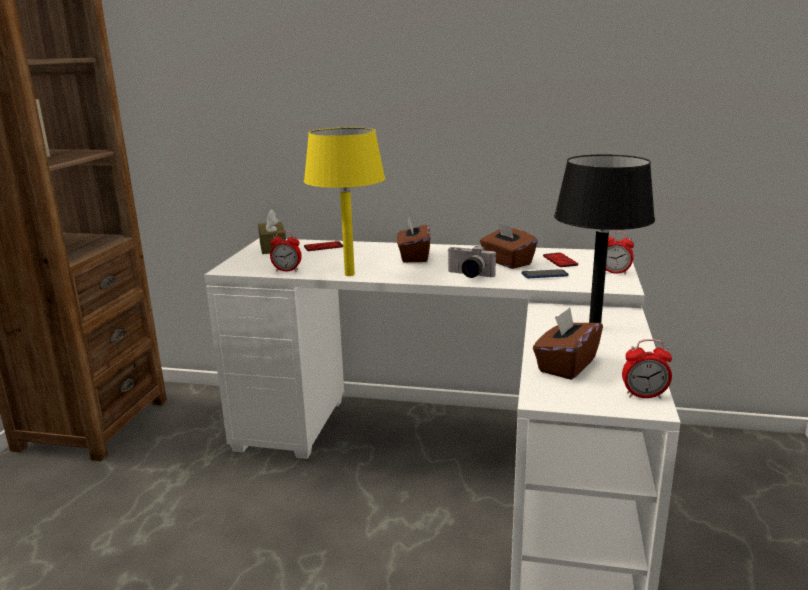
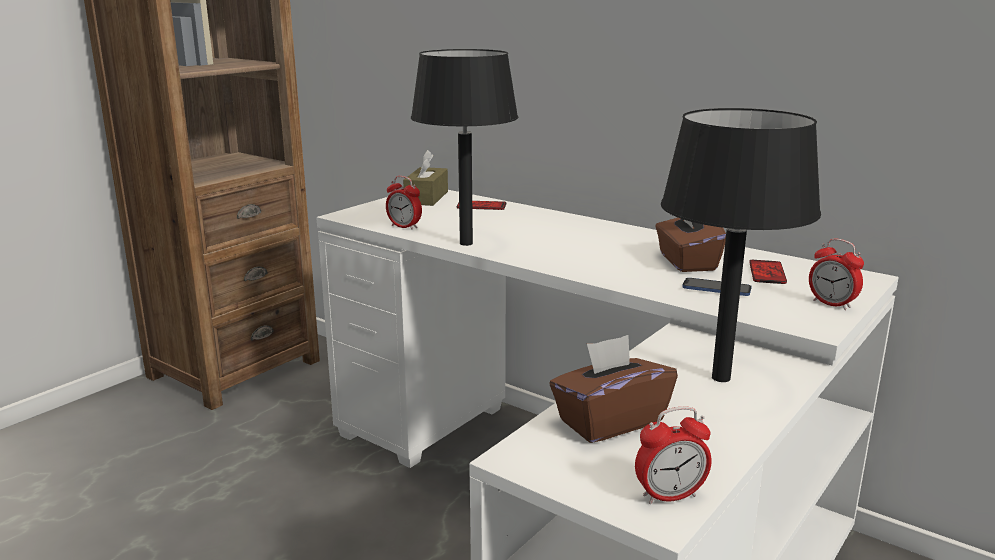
camera: 25 degrees right, 0 degrees up
(349, 274) = (465, 243): yellow table lamp -> black table lamp
(414, 257) = (572, 235): brown tissue box -> none
(469, 275) = (611, 270): camera -> none
(644, 395) = (670, 496): alarm clock -> alarm clock turned 45 degrees counterclockwise

